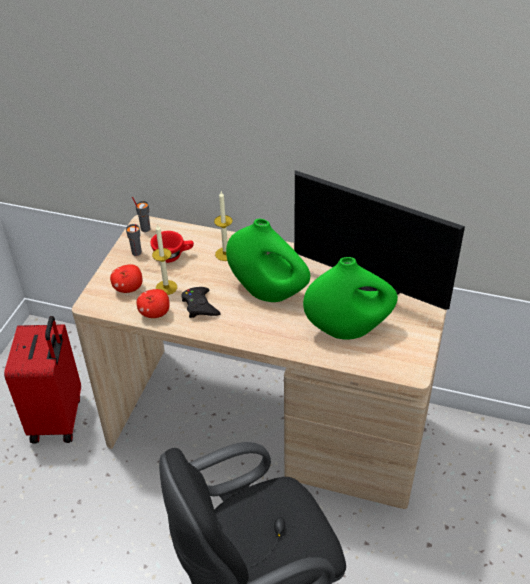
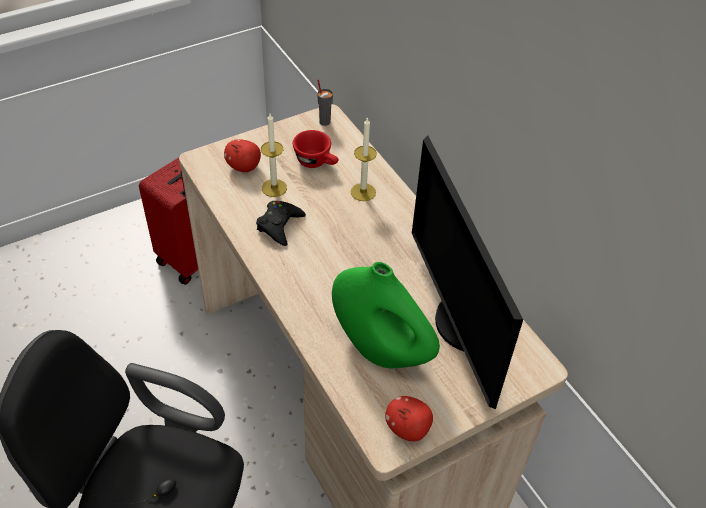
camera: 40 degrees right, 5 degrees up
(136, 253) = (290, 139): grey cup -> none
(155, 313) = (236, 205): apple -> apple (407, 428)
(268, 292) = (354, 256): green vase -> none

